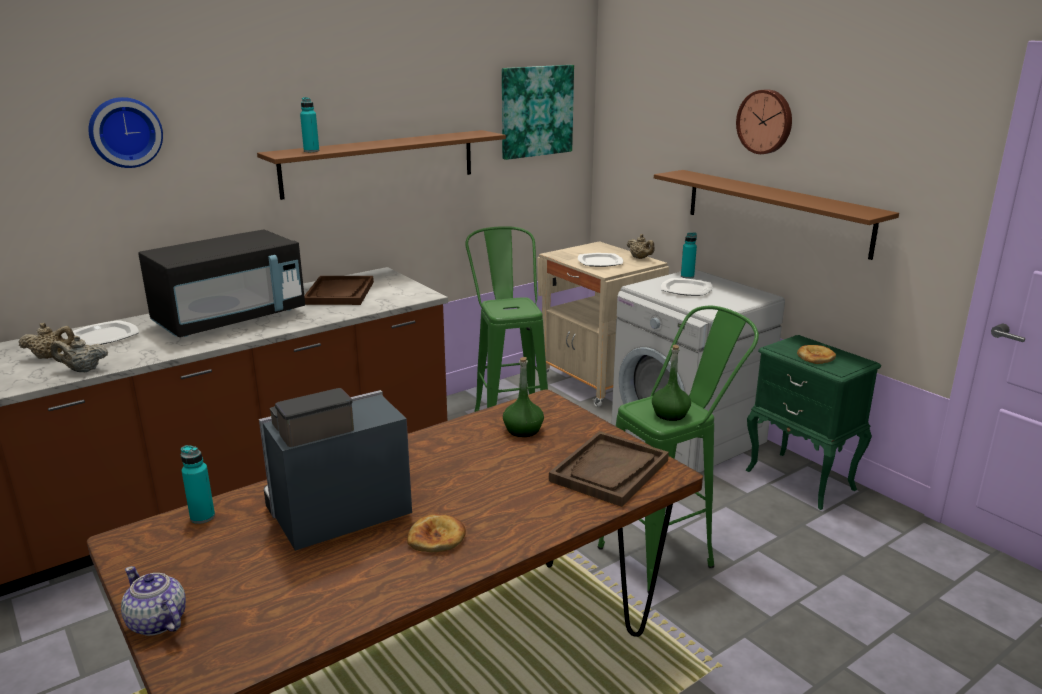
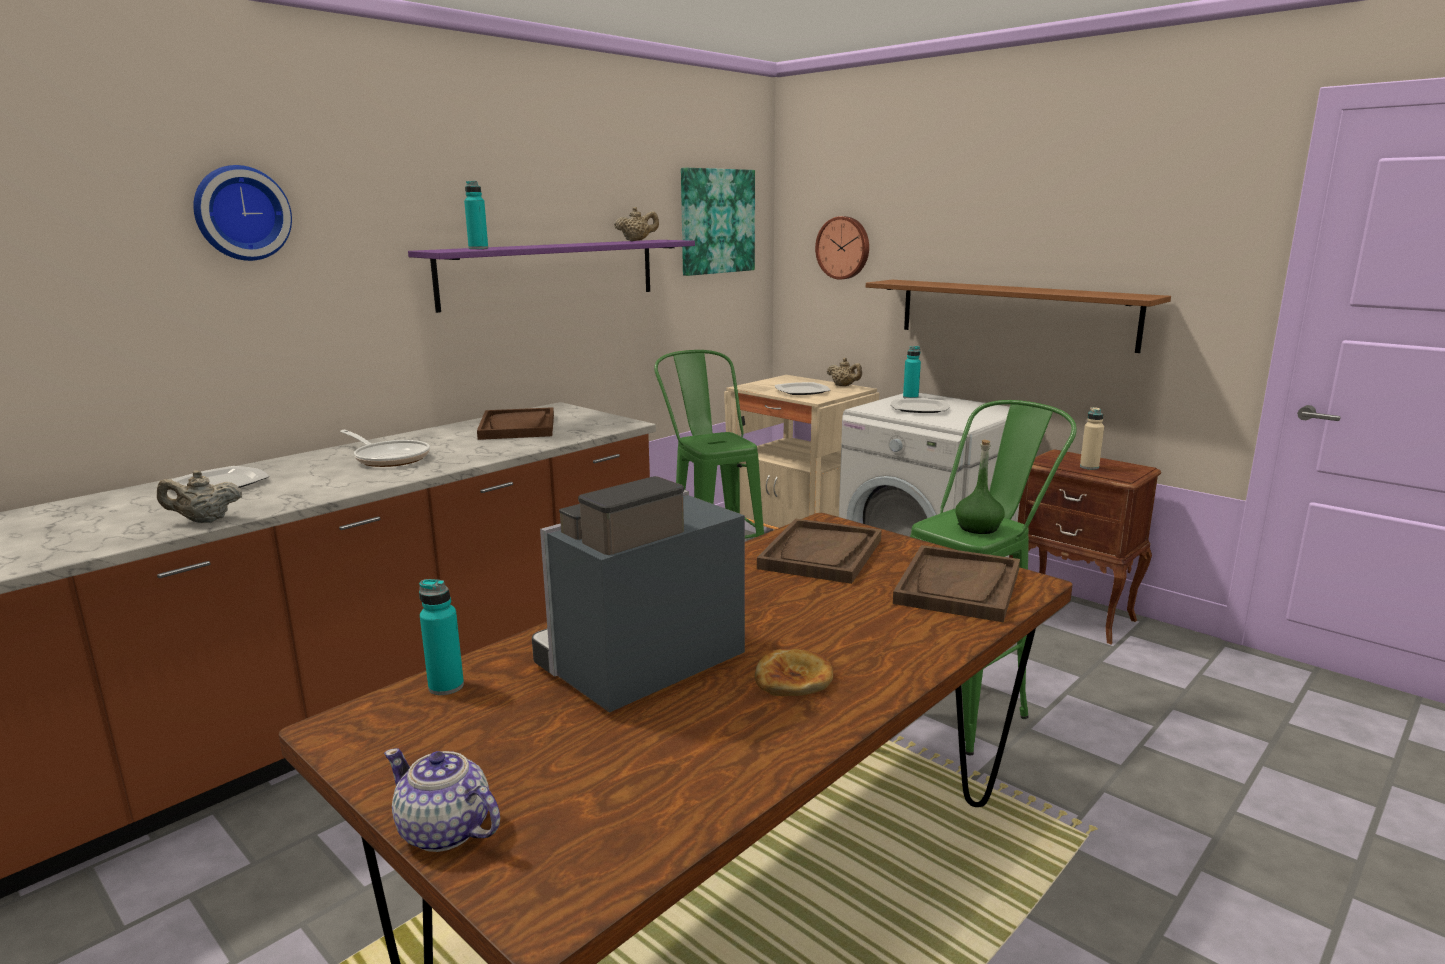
camera: 10 degrees left, 5 degrees down
(51, 356) = (149, 509): beige teapot -> beige teapot (637, 241)
(231, 319) = (389, 458): black microwave -> frying pan
(380, 163) = (551, 273): brown shelf -> purple shelf
(523, 430) = (821, 554): green bottle -> brown tray
(765, 121) = (997, 213): wall clock -> wall clock (844, 247)
(800, 480) = (1072, 616): green nightstand -> brown nightstand
(815, 357) = (1089, 467): bread -> beige bottle

